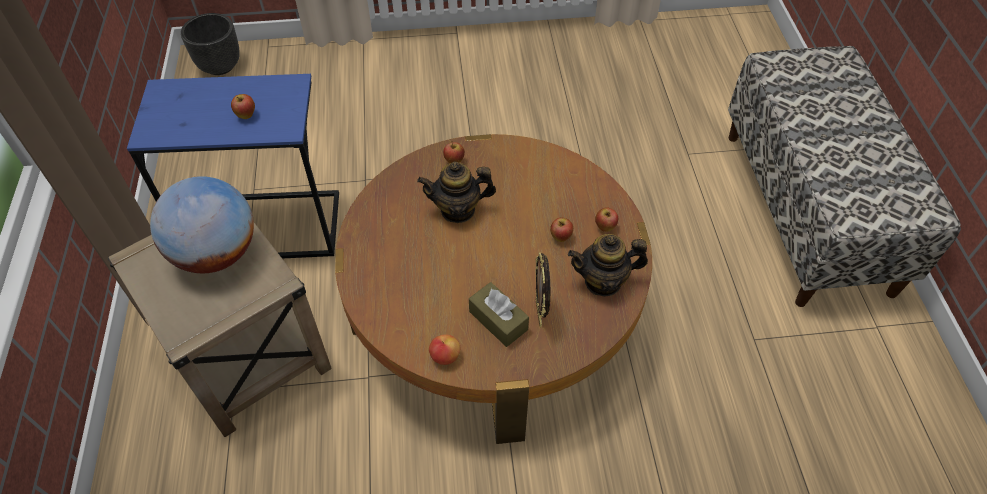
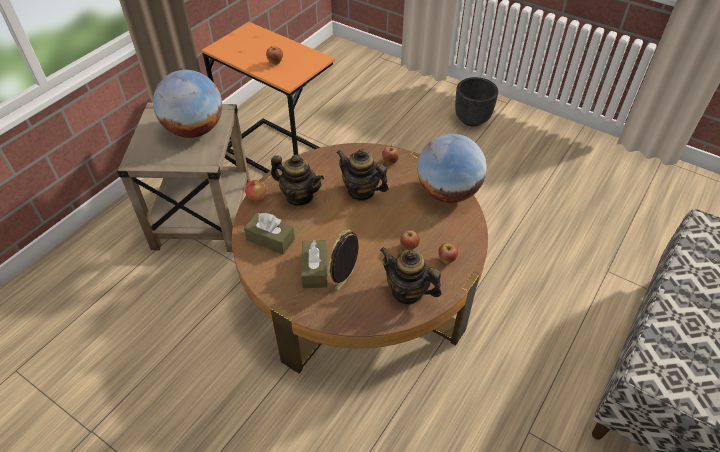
camera: 40 degrees right, 5 degrees down
(220, 65) = (342, 55): black planter -> black planter (472, 119)
(266, 227) = (280, 154): blue side table -> orange side table
(400, 256) = (299, 196): none -> teapot
(420, 321) = (270, 239): none -> brown tissue box
(445, 356) = (262, 268): apple -> apple (257, 197)
(540, 159) = (447, 192): none -> globe

